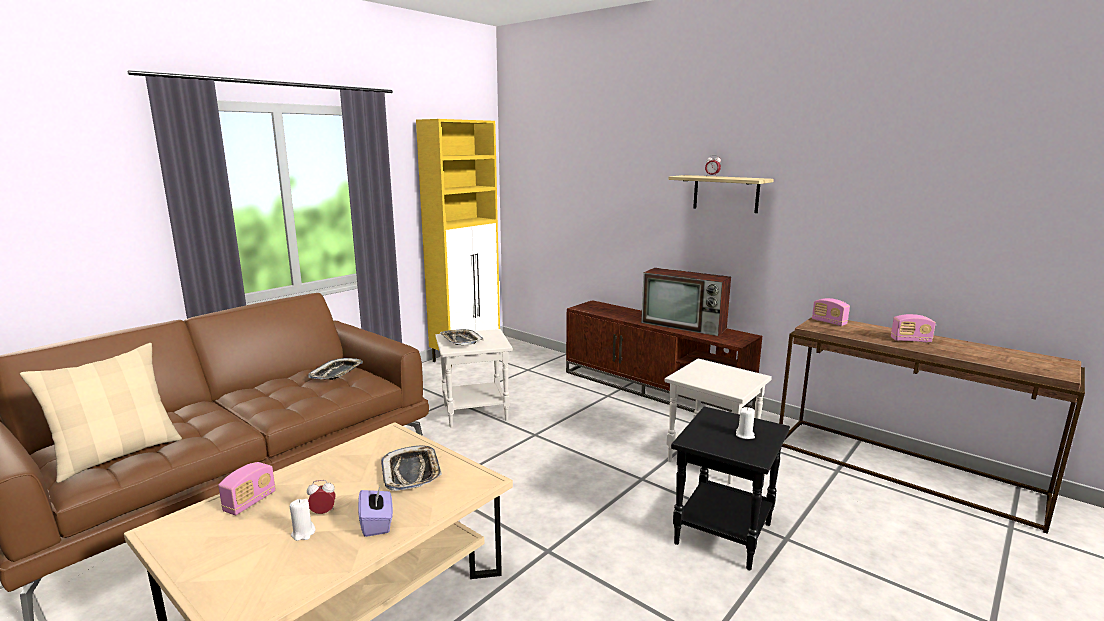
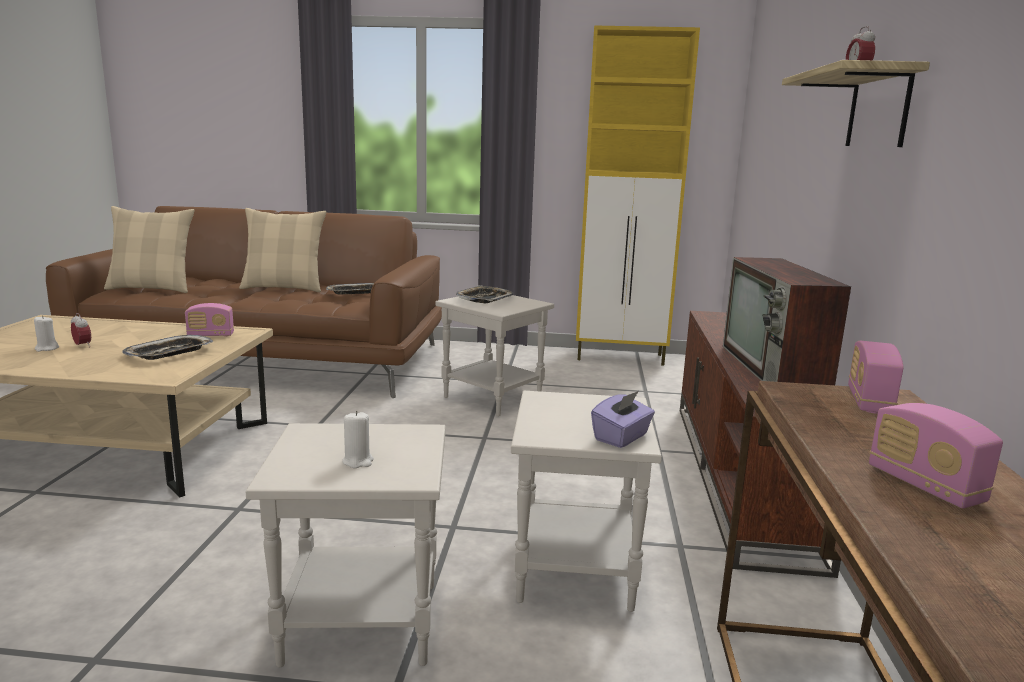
camera: 55 degrees right, 0 degrees up
(250, 502) = (93, 327): radio -> radio (211, 335)
(254, 395) = (284, 288): none -> beige pillow
(377, 523) = (68, 362): purple tissue box -> purple tissue box (621, 437)
(724, 535) = (359, 625): black side table -> white side table

